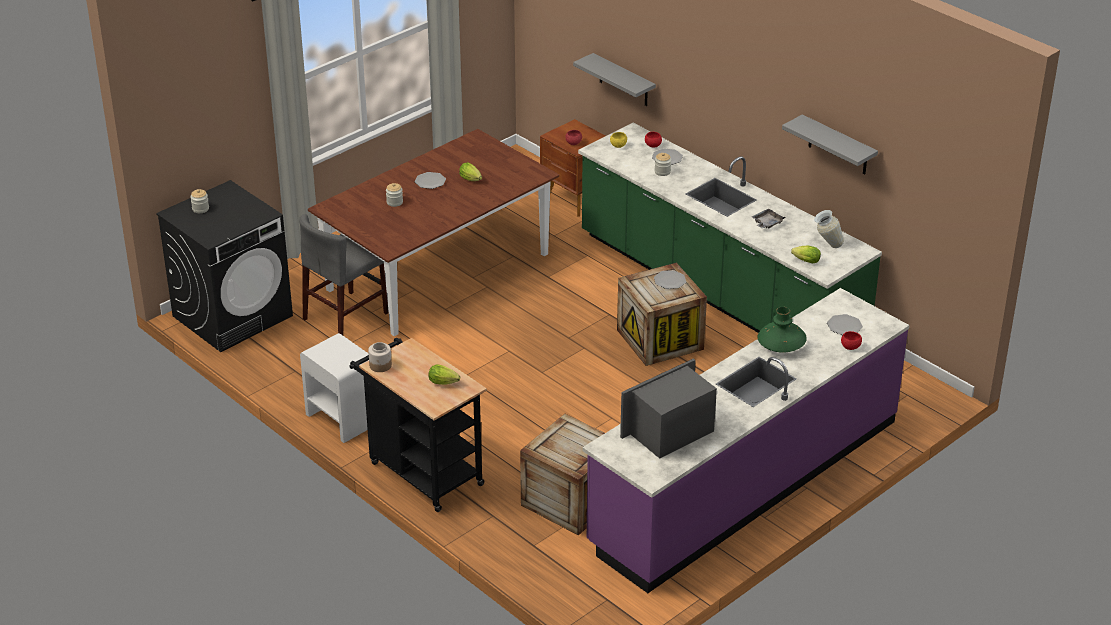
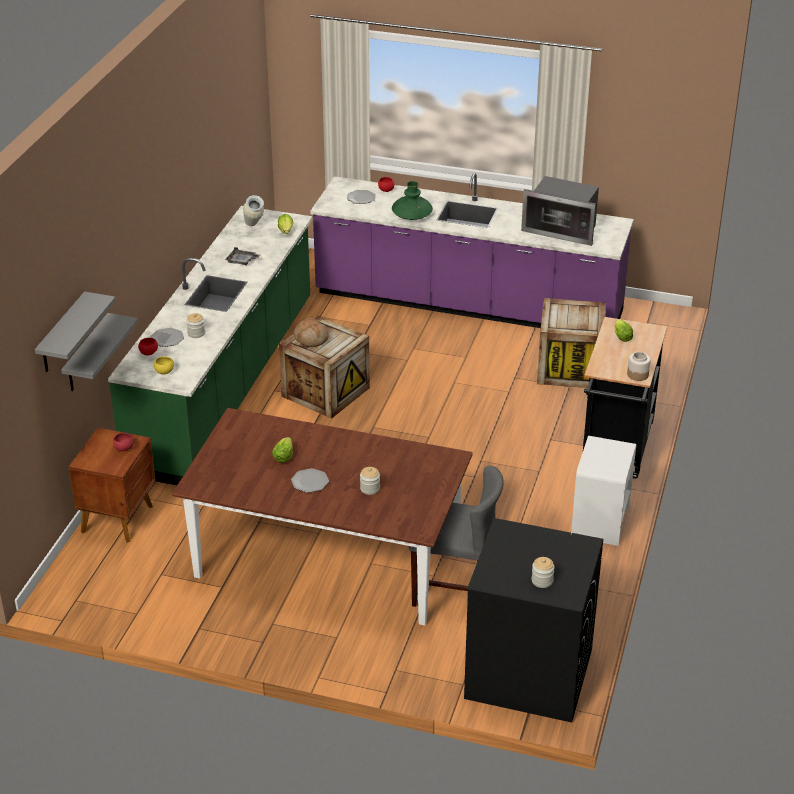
camera: 120 degrees left, 0 degrees up
(669, 280) = (311, 338): plate -> bread
(838, 146) = (206, 162): grey shelf -> grey shelf (62, 334)

